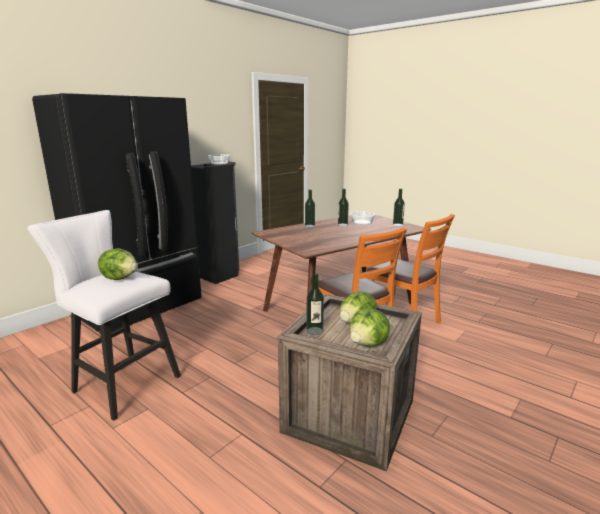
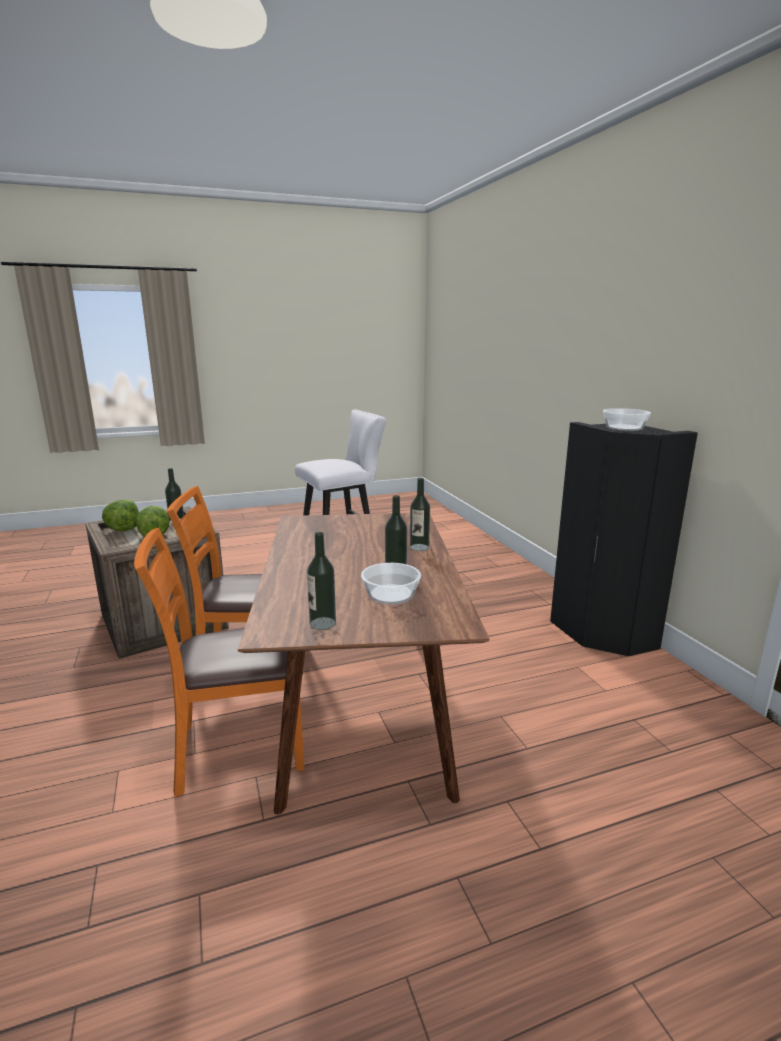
camera: 120 degrees right, 0 degrees up
(120, 278) = (329, 462): lettuce -> none
(144, 307) = (492, 571): black fridge -> none

